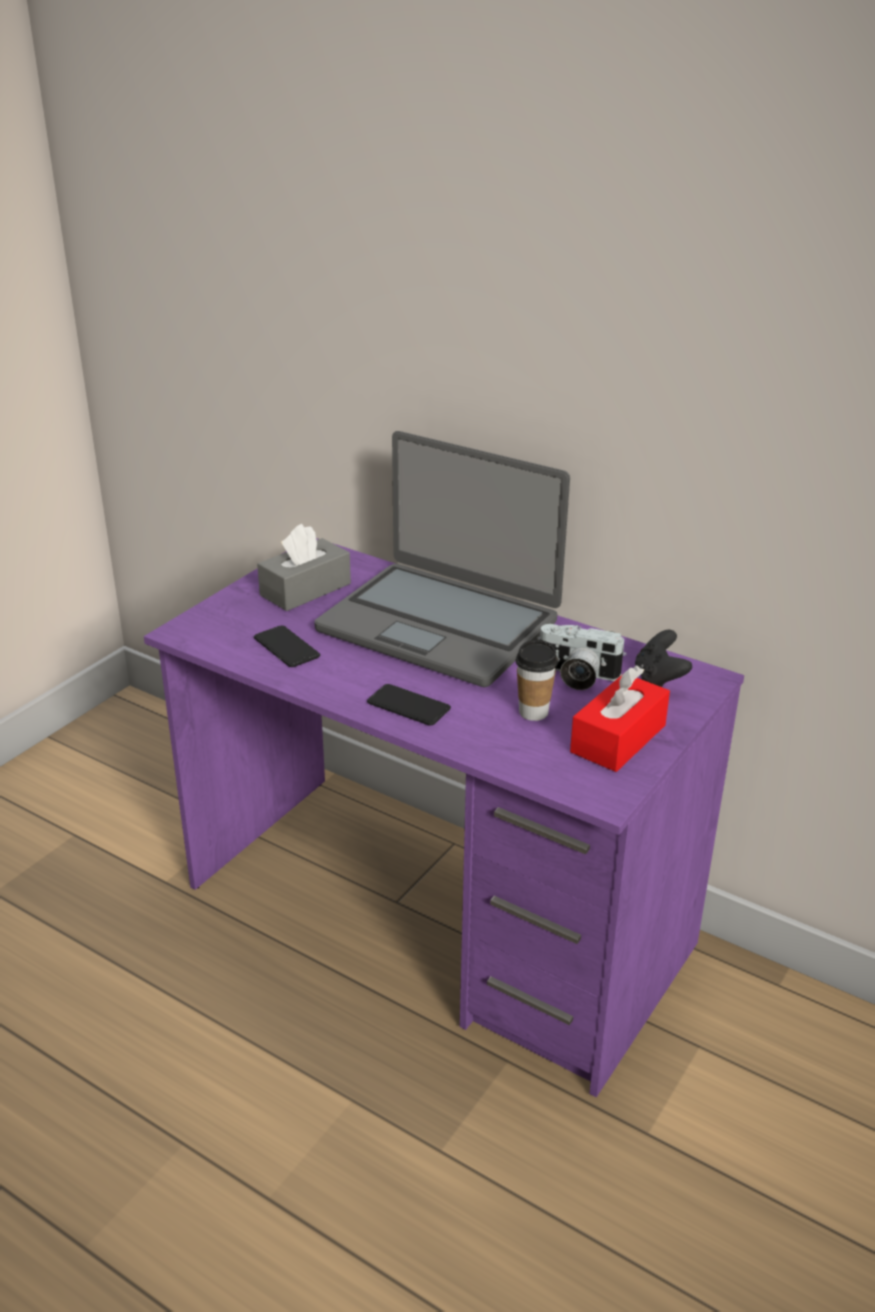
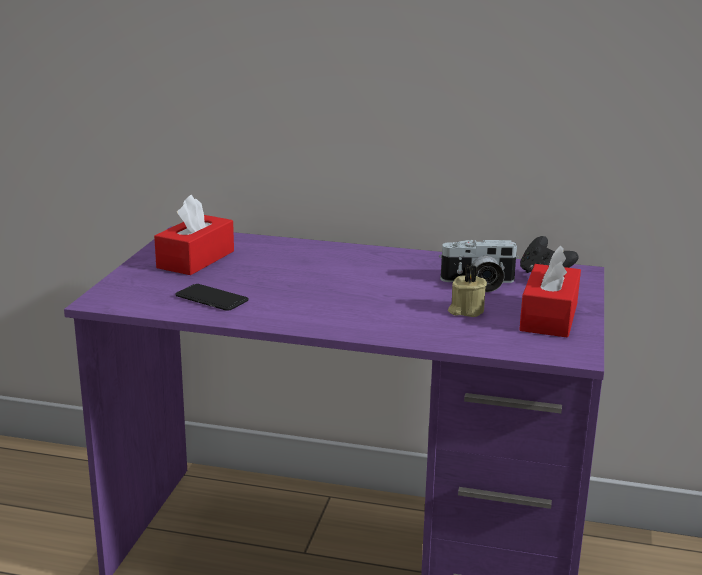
camera: 20 degrees left, 10 degrees down
(305, 589) = (196, 259): grey tissue box -> red tissue box
(408, 706) = (357, 321): phone -> none
(439, 624) = (335, 267): laptop -> none
(533, 712) = (466, 310): cup -> beige candle

